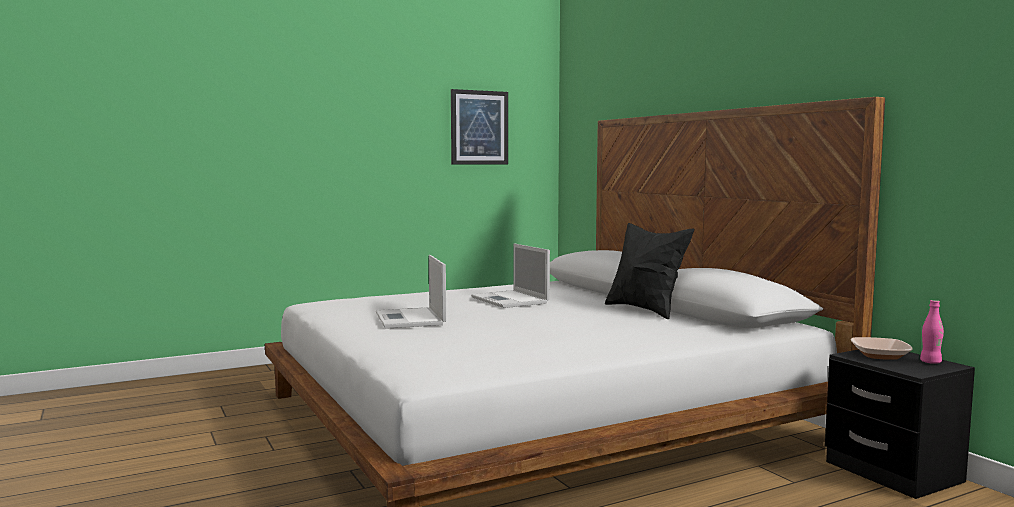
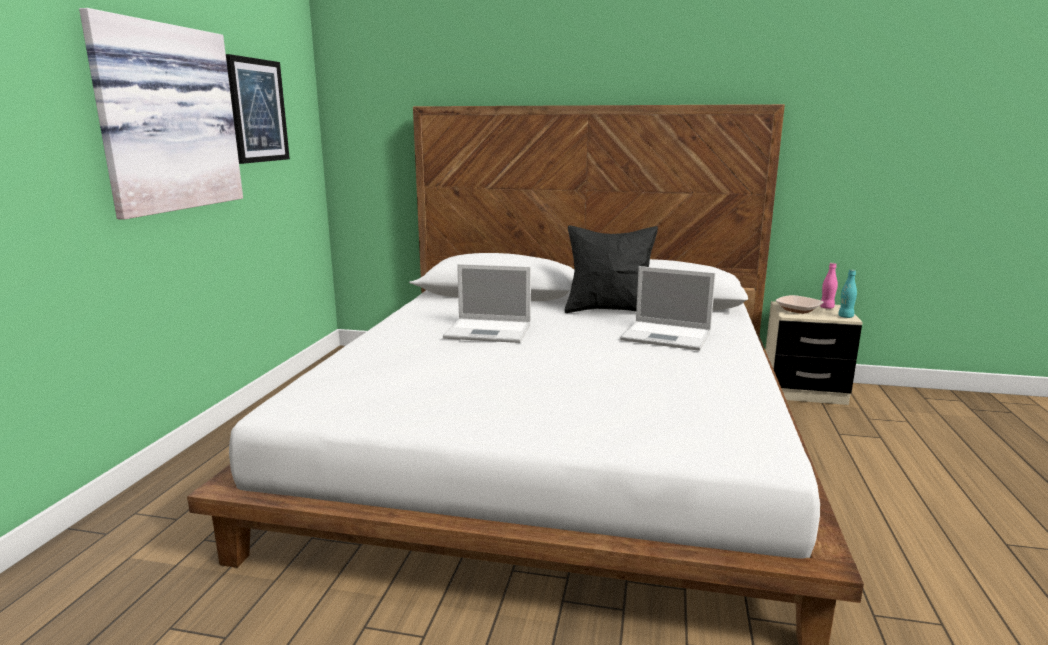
camera: 50 degrees left, 10 degrees up
(386, 132) = (165, 119): none -> picture
(410, 319) = (494, 388): laptop -> laptop (668, 336)
(893, 472) = (803, 391): black nightstand -> beige nightstand
(917, 371) = (845, 316): none -> turquoise bottle

